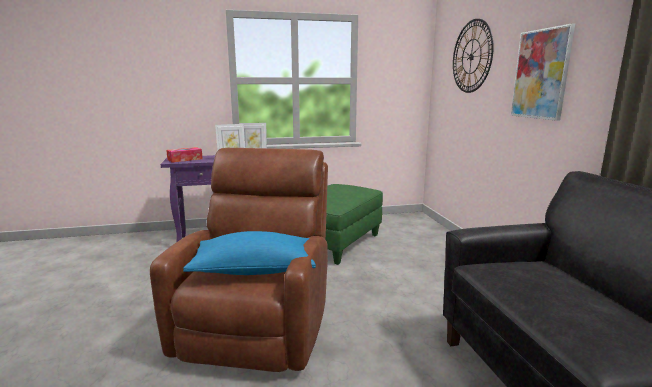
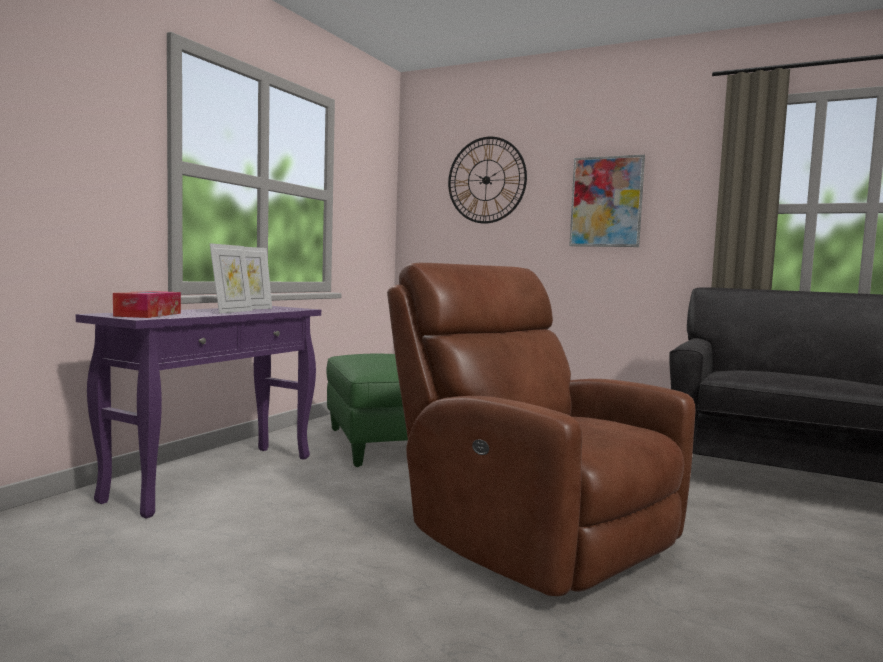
camera: 50 degrees left, 10 degrees down
(254, 270) = (584, 426): blue pillow -> none

